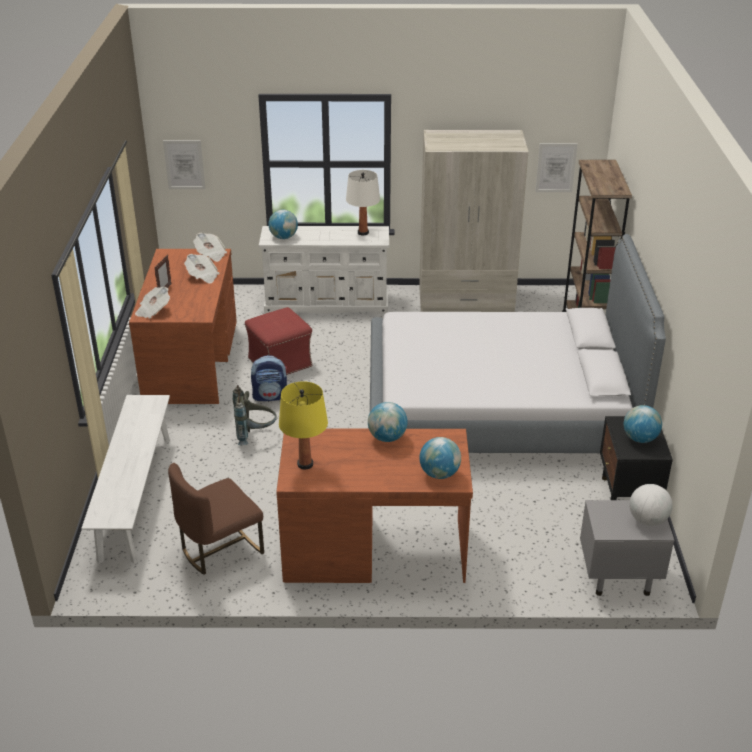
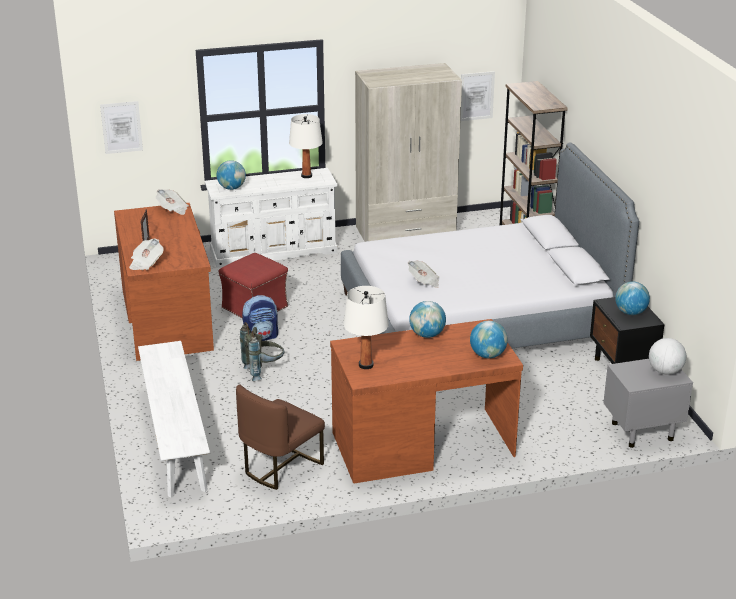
camera: 15 degrees left, 5 degrees down
(202, 276) = (176, 229): newspaper -> newspaper (424, 282)
(305, 464) = (366, 365): yellow table lamp -> white table lamp

